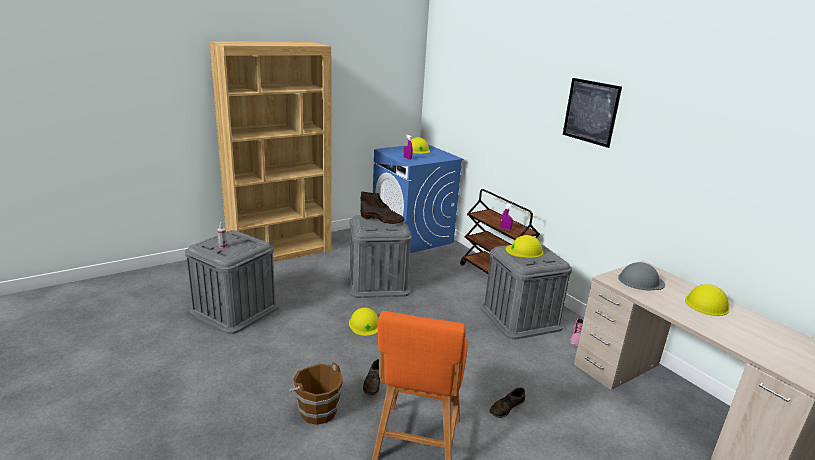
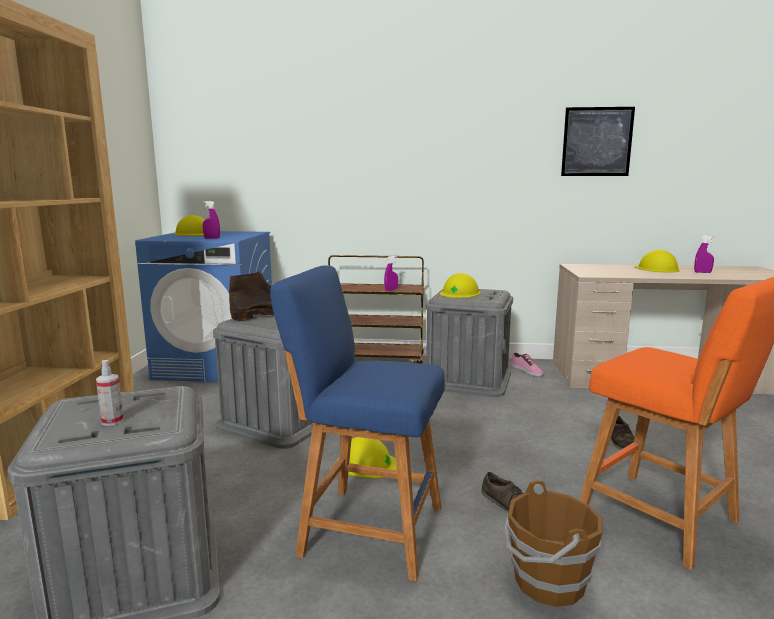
camera: 50 degrees left, 10 degrees down
(309, 346) = (365, 528): none -> blue stool
(591, 112) = (463, 125): picture -> picture (597, 142)
(640, 281) = (600, 270): grey hard hat -> none
(734, 328) = (702, 272): none -> purple spray bottle

